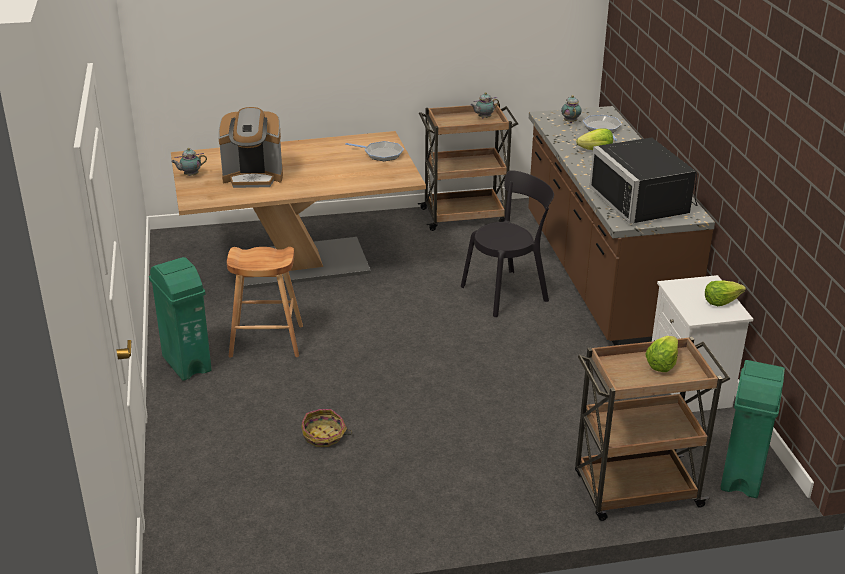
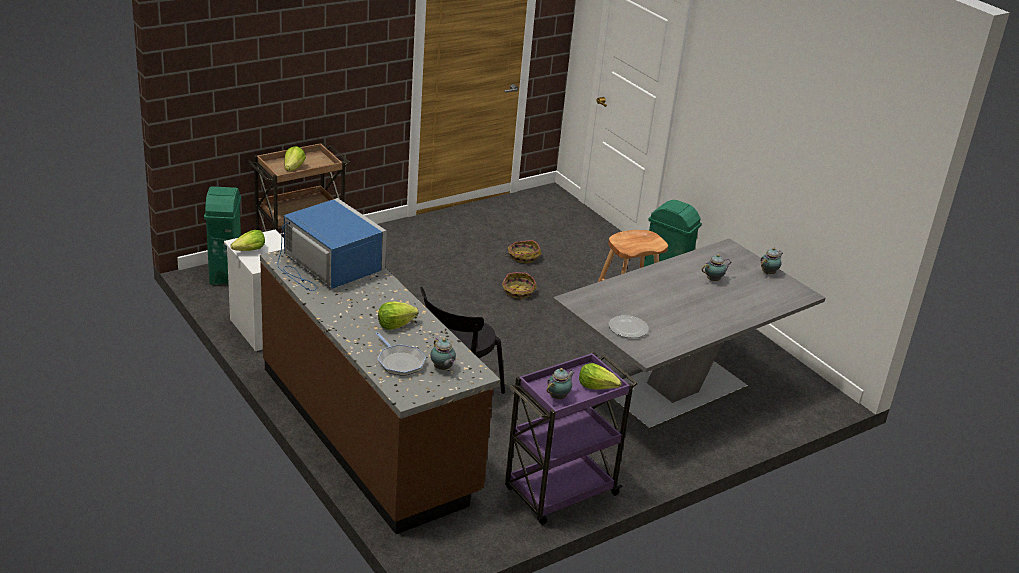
camera: 155 degrees right, 0 degrees up
(253, 177) = (714, 280): coffee machine -> teapot
(300, 263) = (674, 390): brown dining table -> grey dining table
(370, 386) = (518, 292): none -> basket
(381, 154) = (628, 328): frying pan -> plate
(449, 119) = (597, 386): none -> lettuce
(465, 216) = (559, 493): brown cart -> purple cart
(645, 202) = (328, 266): black microwave -> blue microwave

